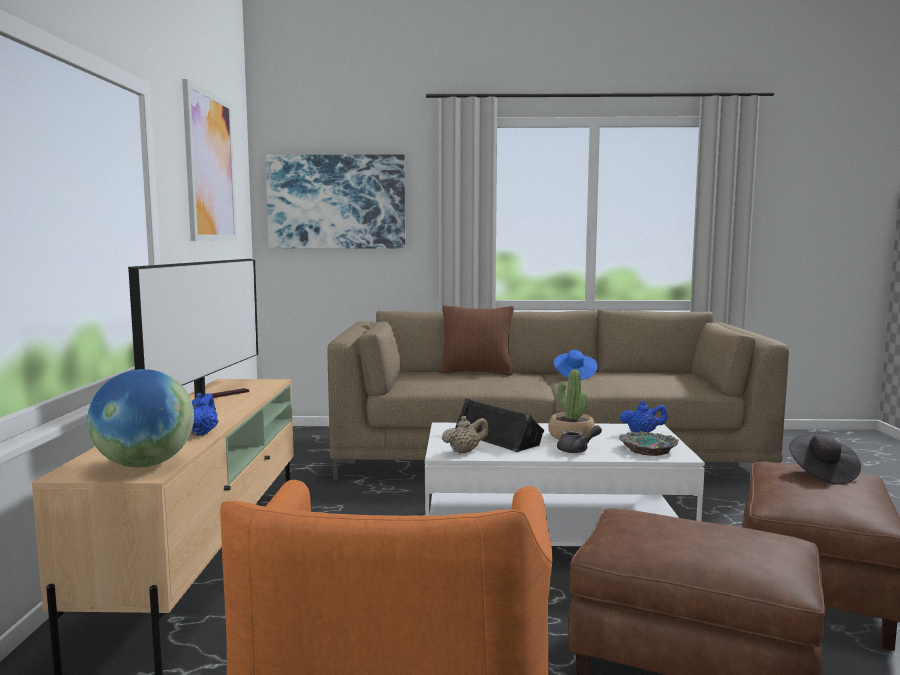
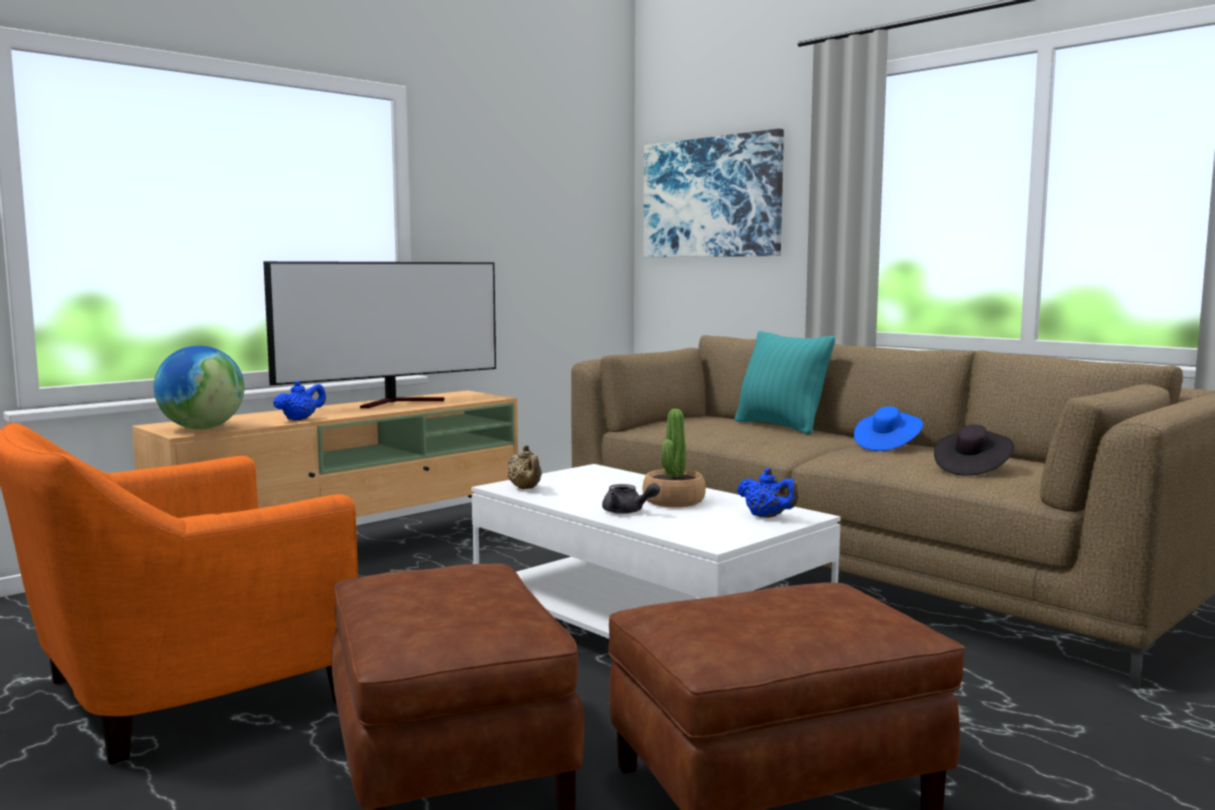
camera: 45 degrees right, 0 degrees up
(210, 167) = (530, 166): picture -> none
(465, 451) = (525, 488): beige teapot -> beige teapot turned 45 degrees clockwise
(476, 372) = (780, 426): brown pillow -> turquoise pillow
(498, 437) = (598, 486): black speaker -> none
(648, 449) = (707, 529): bowl -> none
(821, 474) = (838, 608): black hat -> black hat (971, 469)

